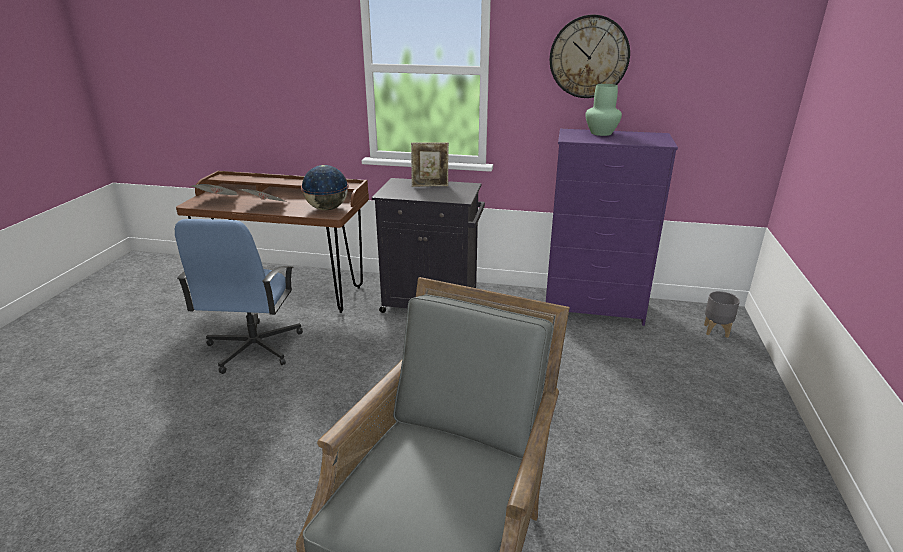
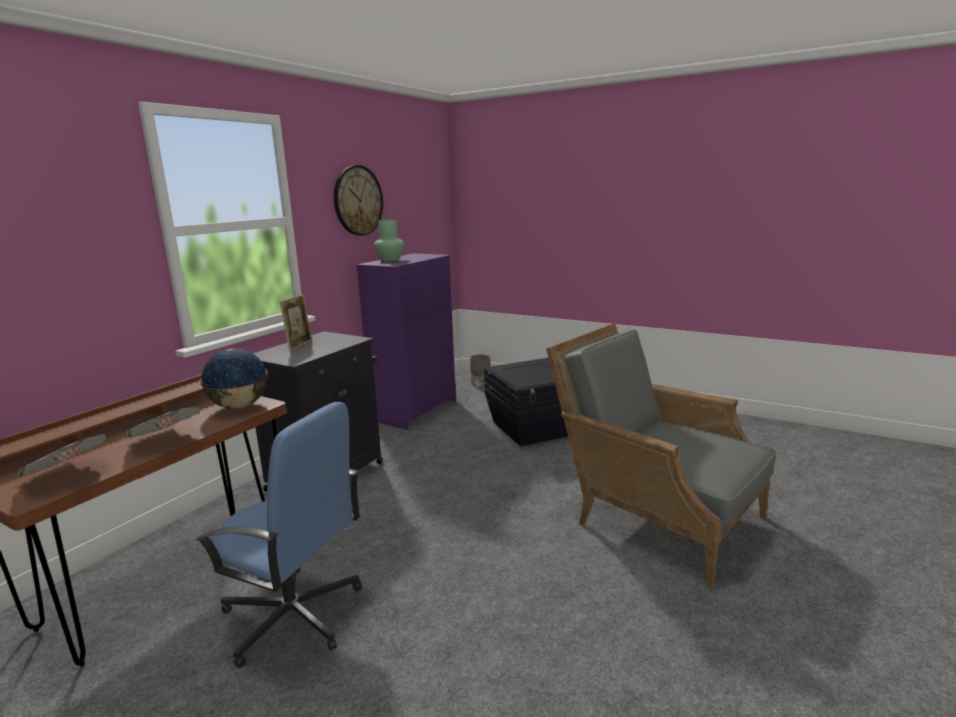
camera: 70 degrees left, 10 degrees down
(619, 401) = (535, 428): none -> black storage box

